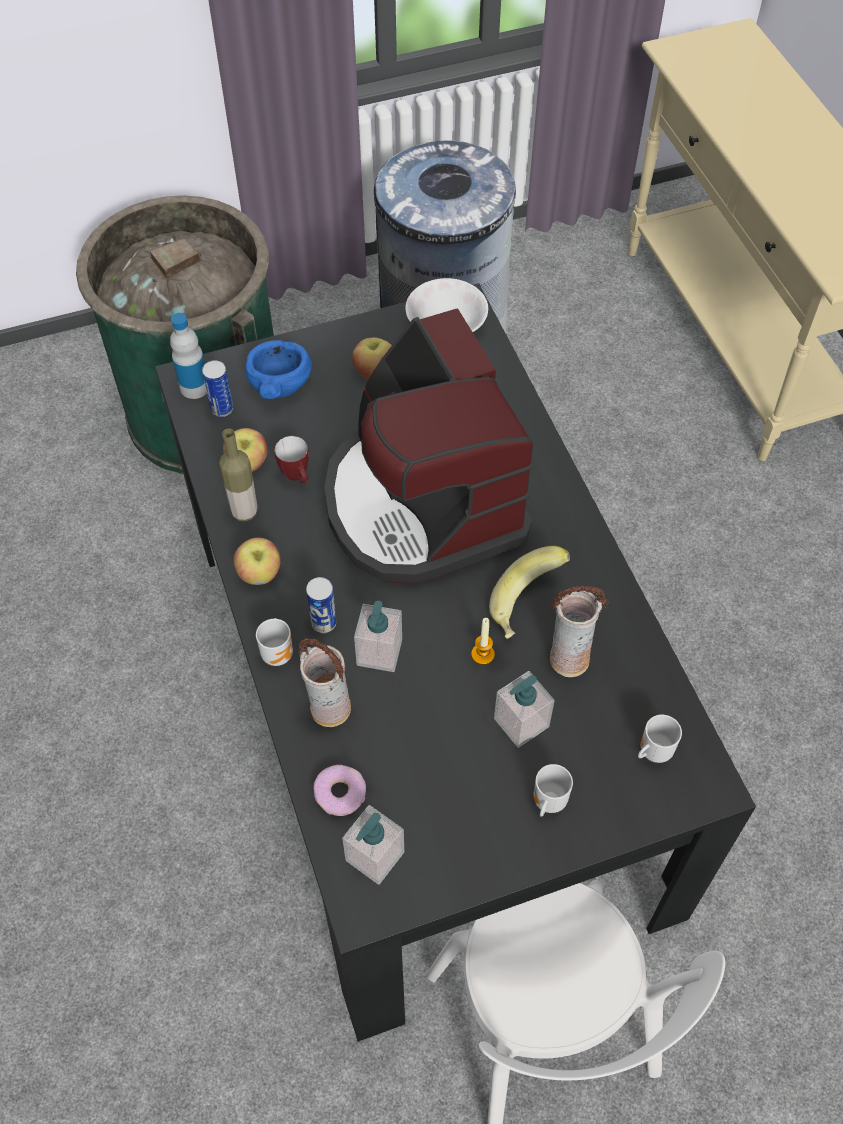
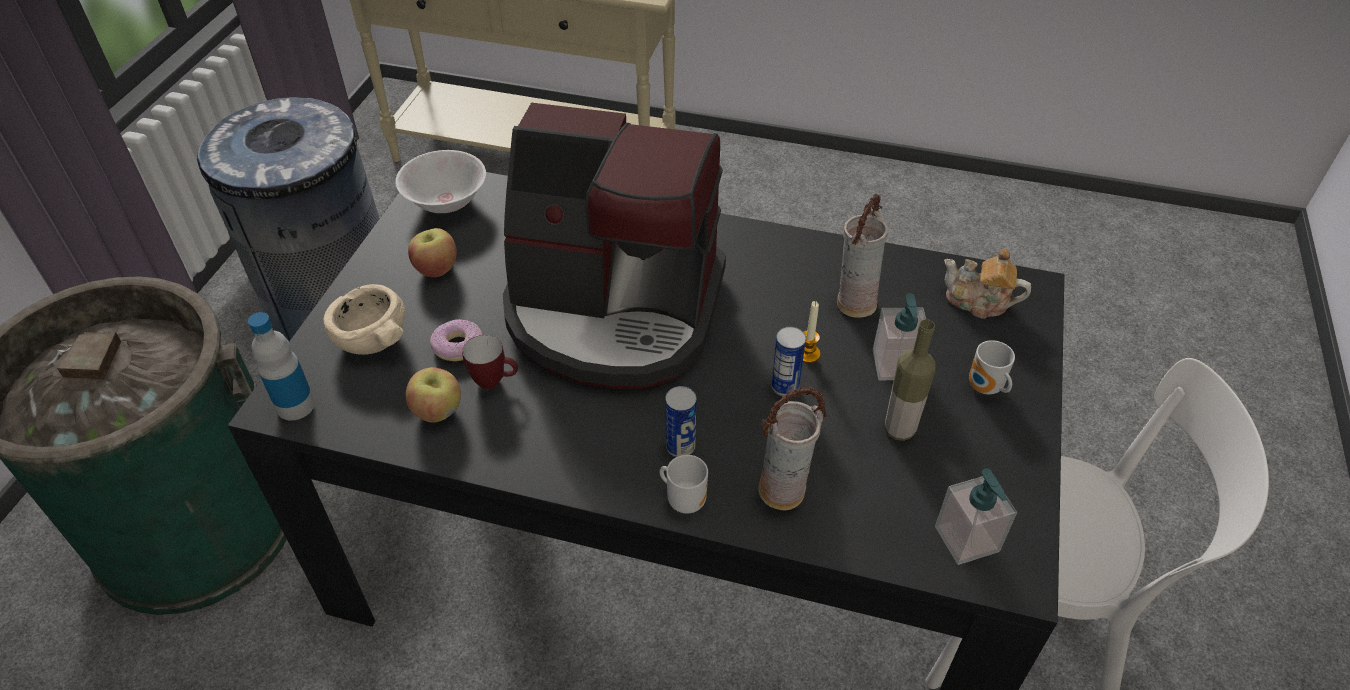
camera: 55 degrees left, 10 degrees down
(222, 409) = (348, 397): can -> can (785, 387)
(244, 512) = (493, 443): bottle -> bottle (899, 430)
(260, 574) = (578, 468): apple -> none
(279, 384) = (371, 340): blue bowl -> beige bowl
(340, 793) = (880, 531): donut -> donut (458, 346)
(379, 652) = (748, 423): soap dispenser -> none
(528, 606) = (782, 301): banana -> none
(652, 751) = (978, 302): mug -> teapot

